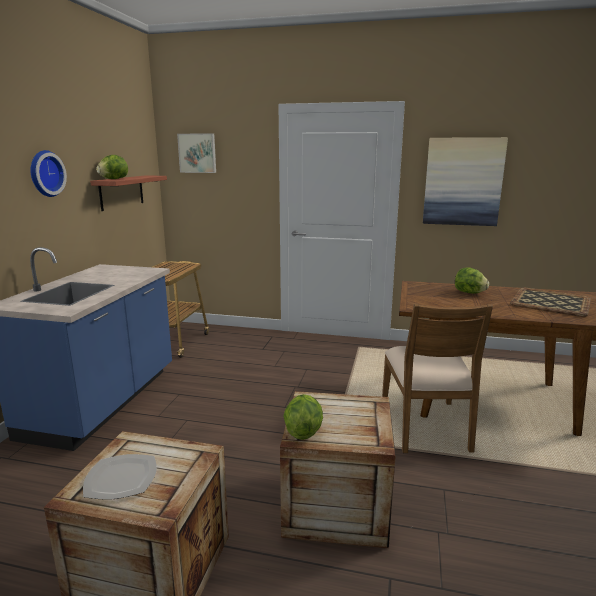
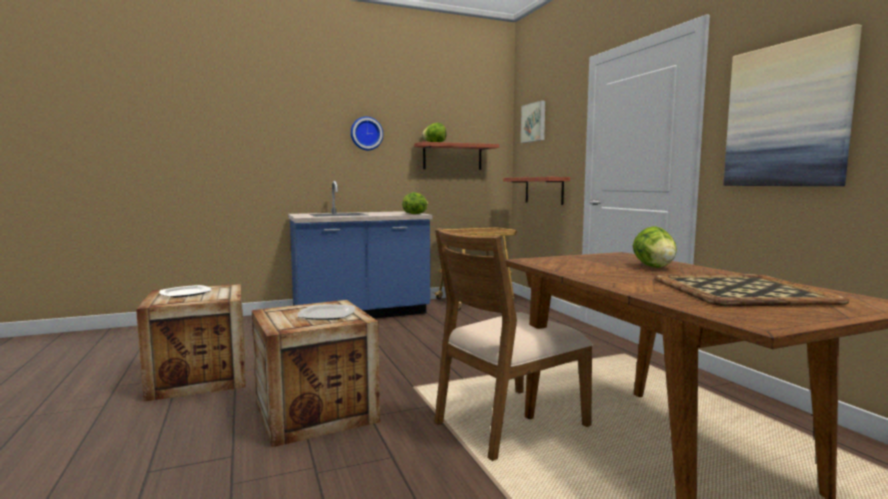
camera: 55 degrees right, 10 degrees down
(220, 221) = (544, 190): none -> shelf
(303, 431) = (279, 310): lettuce -> lettuce (415, 214)
(345, 412) = (326, 314): none -> plate

